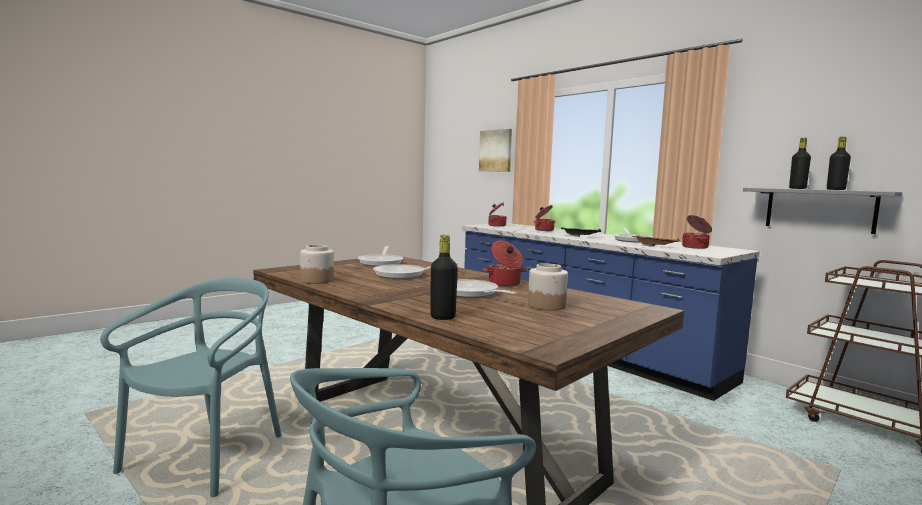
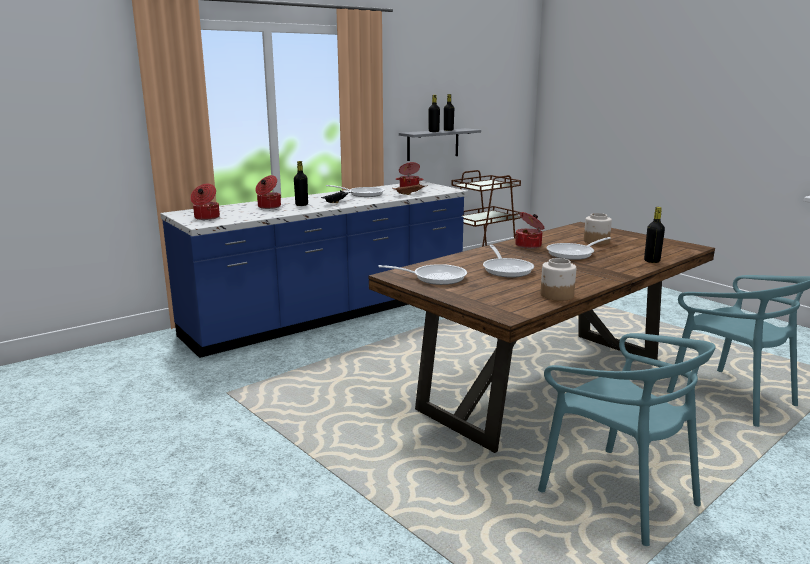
camera: 85 degrees left, 10 degrees up
(206, 456) = (618, 494): turquoise chair -> turquoise chair turned 150 degrees counterclockwise
(496, 151) = (78, 104): picture -> none
(559, 233) = (301, 205): none -> black bottle

